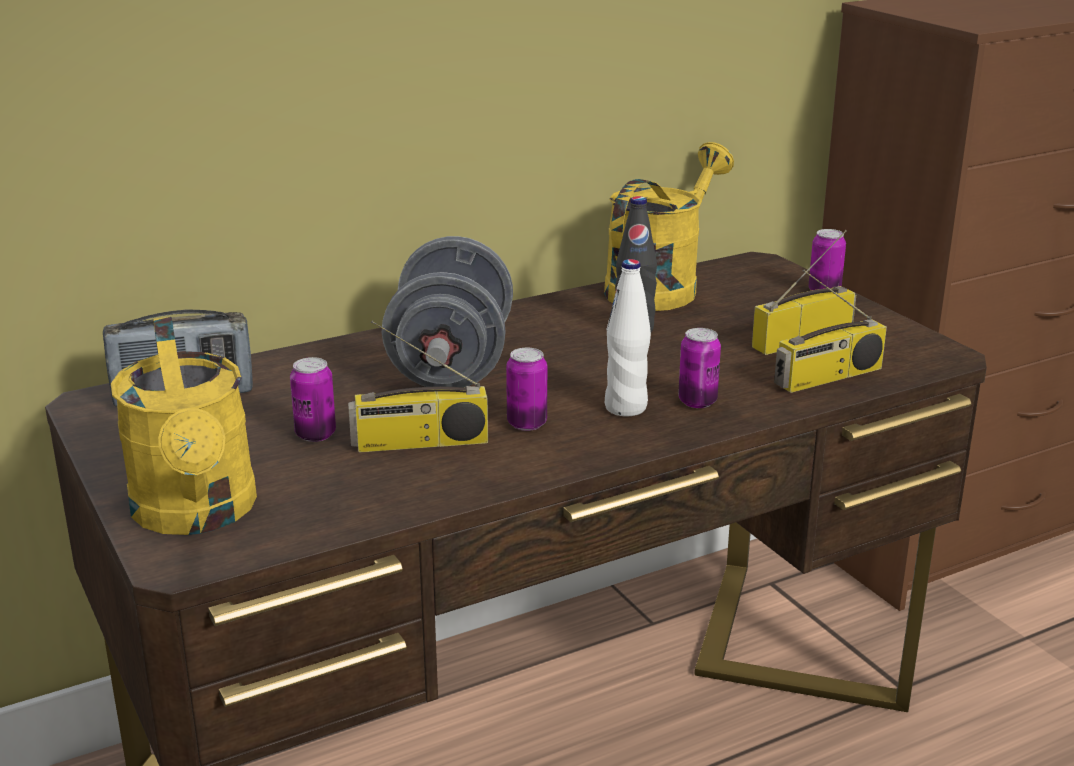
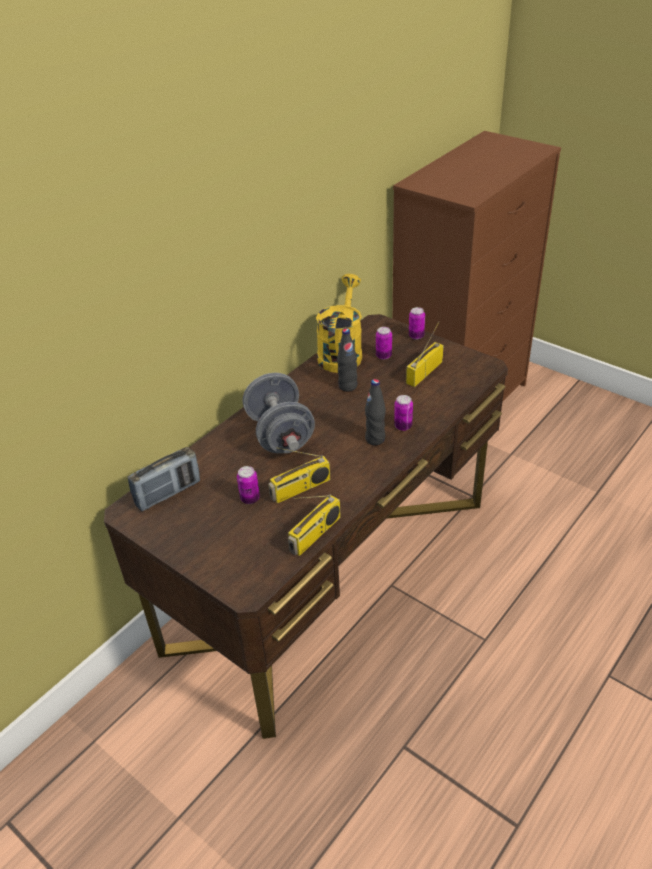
camera: 20 degrees left, 15 degrees up
(197, 514) = (233, 563): yellow watering can -> none
(527, 424) = (339, 462): can -> can (383, 356)
(626, 407) = (375, 439): white bottle -> black bottle
(828, 377) = (448, 394): radio -> radio (315, 535)

